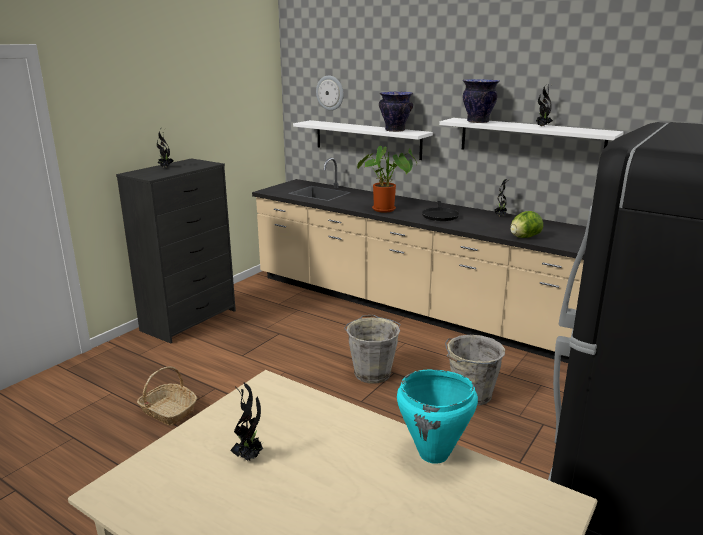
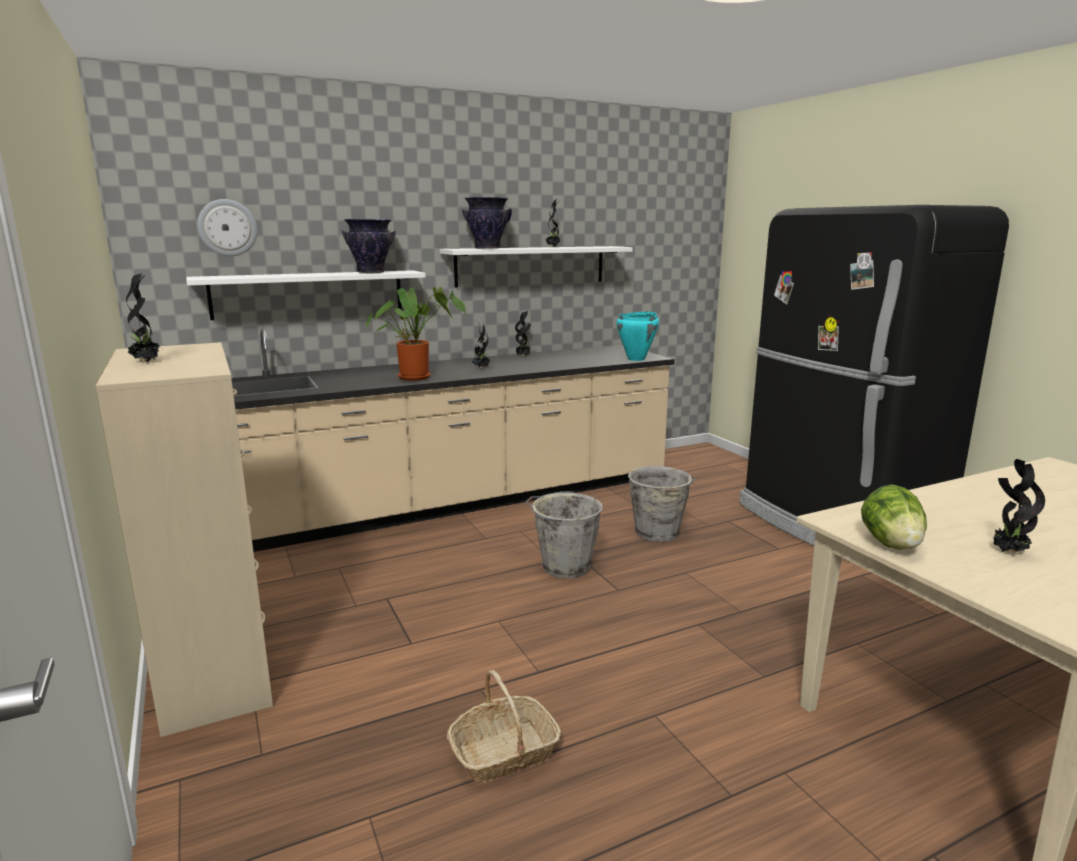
camera: 60 degrees left, 5 degrees down
(190, 320) = (215, 667): black dresser -> beige dresser
(434, 454) = (993, 483): turquoise cooking pot -> turquoise cooking pot (636, 359)
(440, 216) = (482, 368): black frying pan -> potted plant
(524, 237) = (595, 362): lettuce -> lettuce (891, 544)

